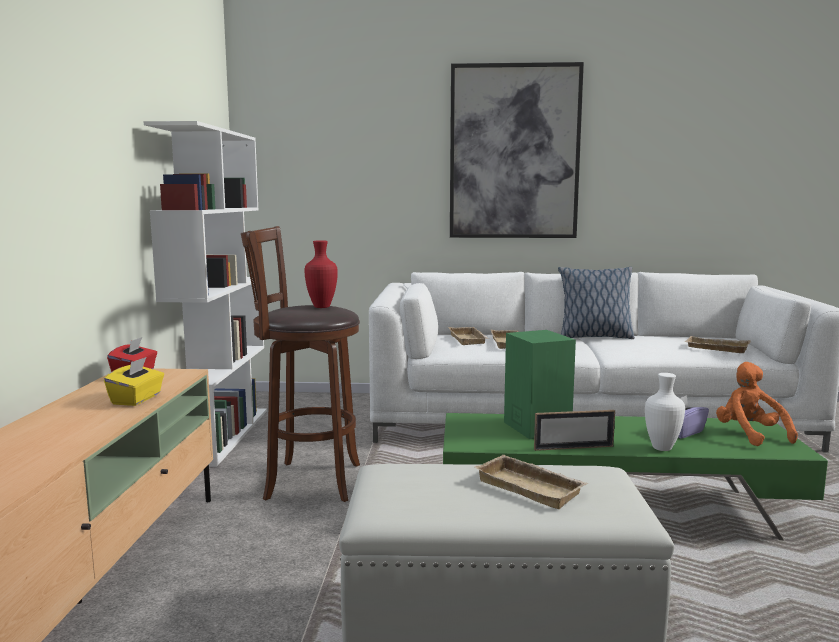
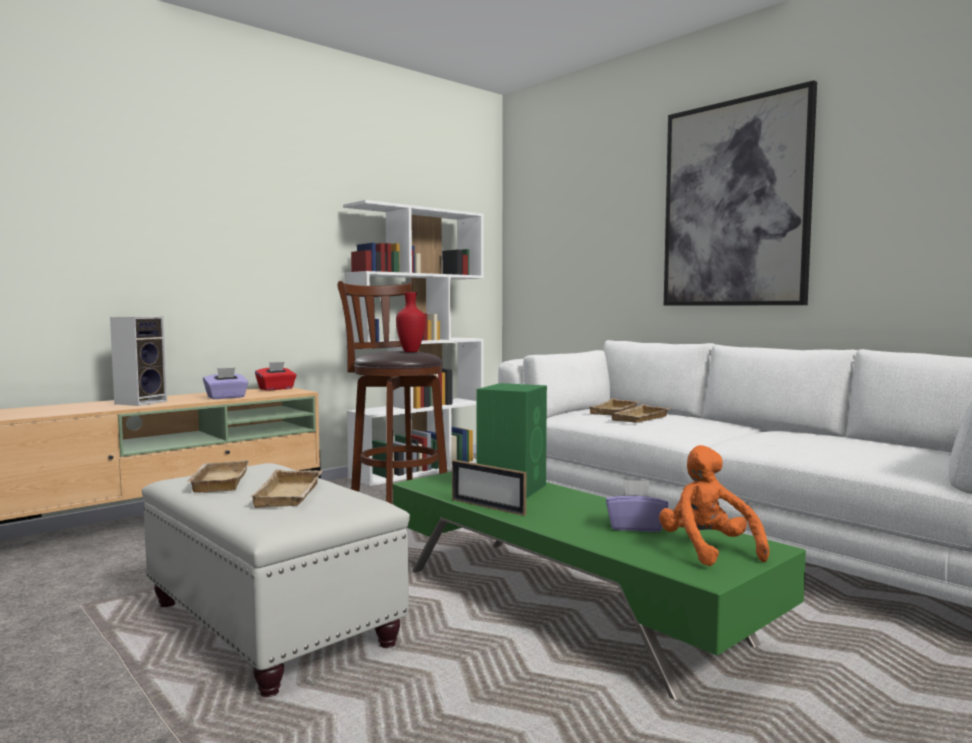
camera: 45 degrees right, 5 degrees down
(53, 434) = (142, 402): none -> speaker
(137, 399) = (226, 397): yellow tissue box -> purple tissue box
(594, 337) = (773, 429): pillow -> none
(662, 448) = (563, 530): white vase -> none
(715, 349) = (884, 458): beige tray -> beige tray (217, 482)
(749, 435) = (707, 550): orange plush toy -> orange plush toy turned 45 degrees counterclockwise

